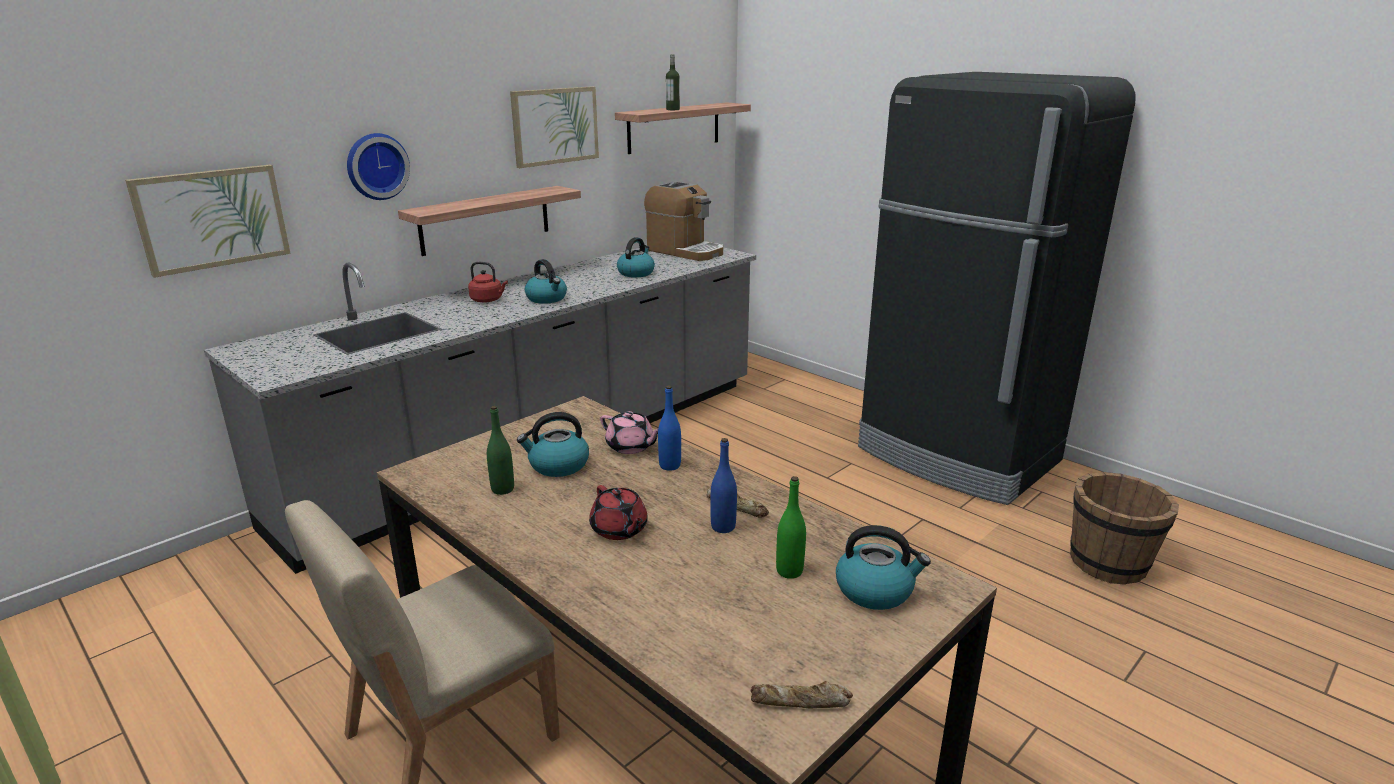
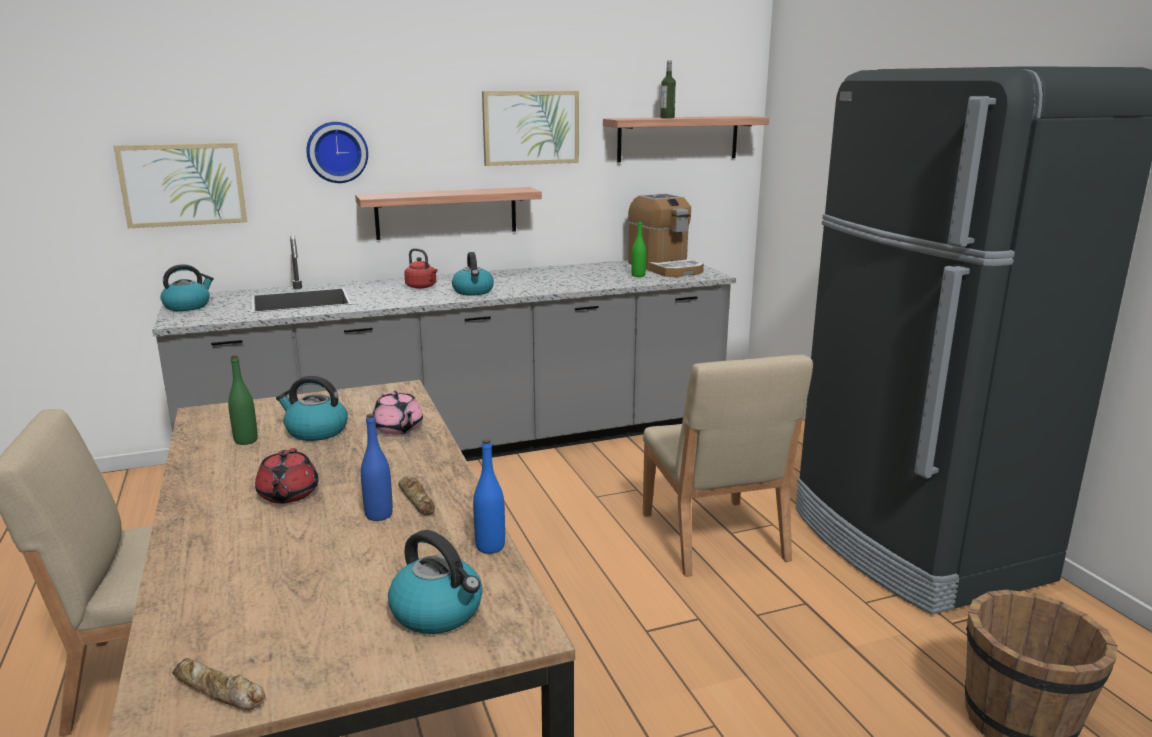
camera: 25 degrees right, 5 degrees down
(636, 273) = (587, 280): kettle -> kettle (188, 306)
(670, 465) = (409, 451): blue bottle -> blue bottle (490, 547)
(789, 571) = (381, 570): green bottle -> green bottle (638, 275)
(817, 484) = (713, 537): none -> beige chair

